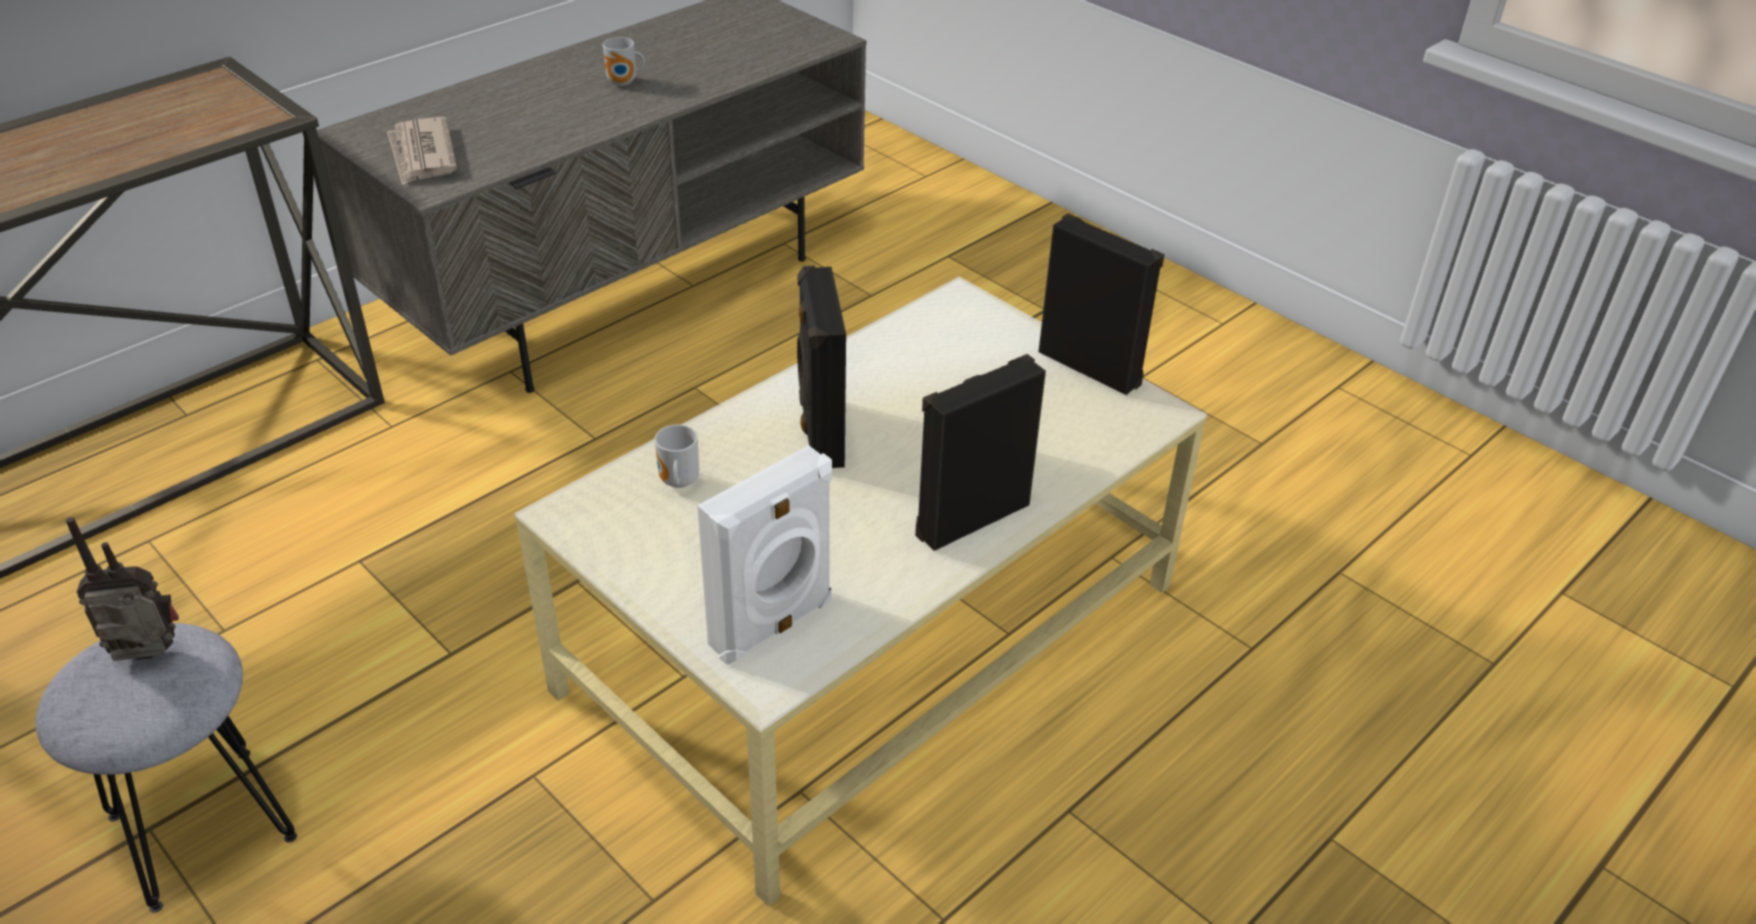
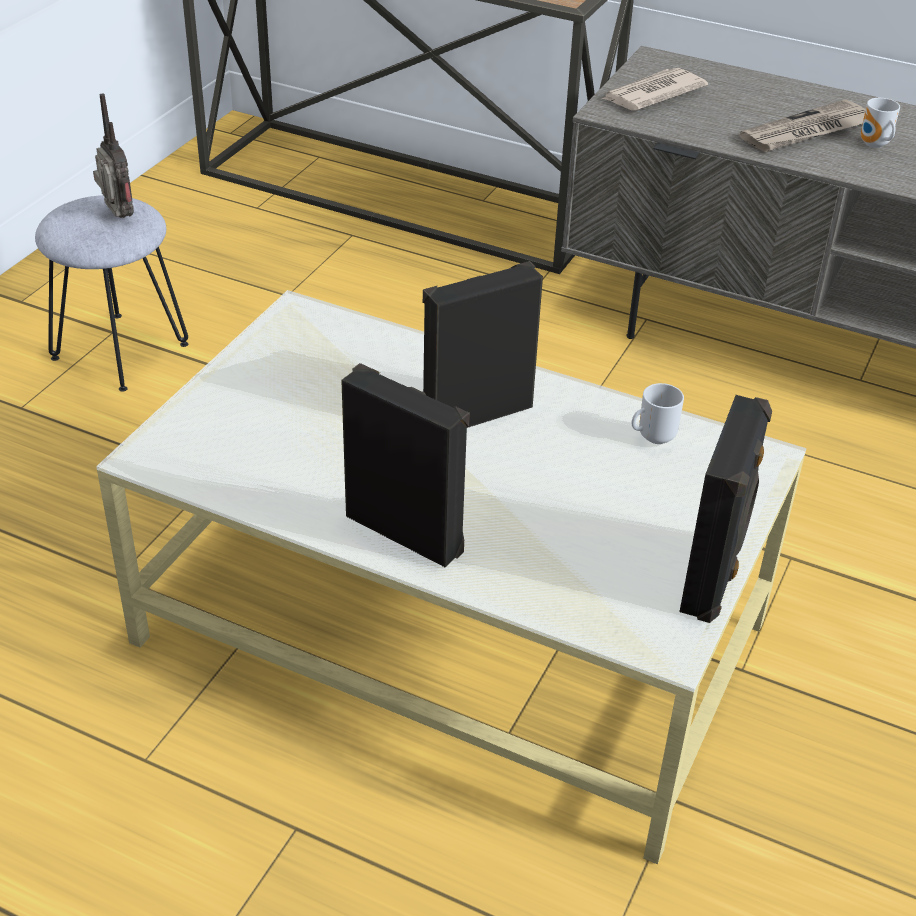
camera: 70 degrees right, 0 degrees up
(573, 103) = (807, 132): none -> newspaper
(677, 483) = (363, 354): mug -> mug (653, 437)
(773, 625) = (212, 445): white speaker -> none

